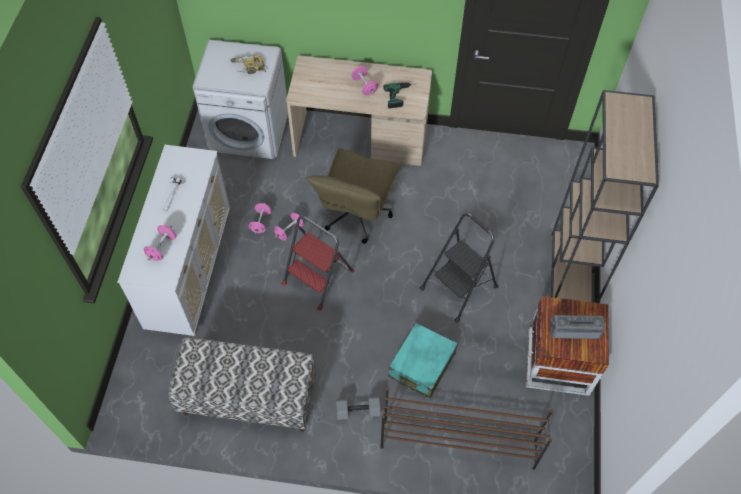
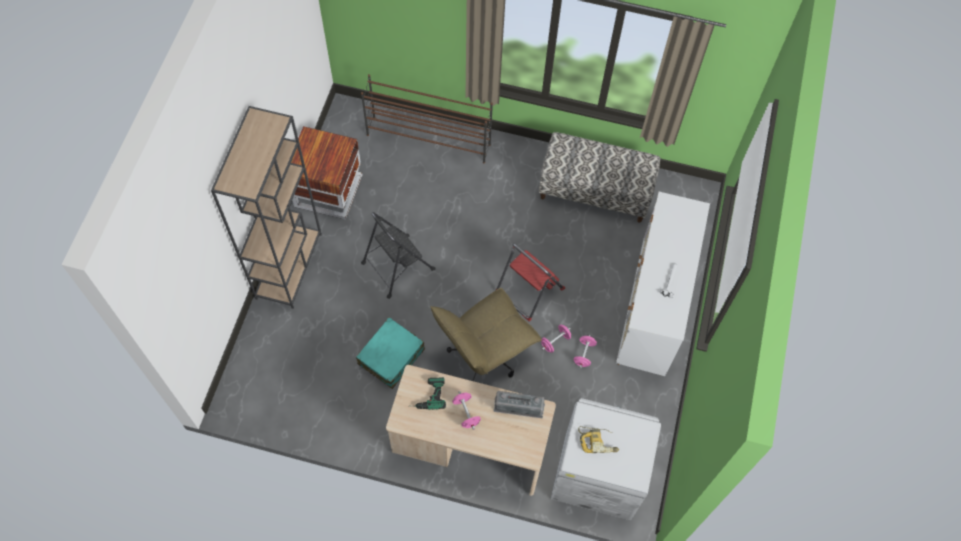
camera: 175 degrees left, 5 degrees up
(162, 248) = (674, 229): pink dumbbell -> none
(357, 213) = (485, 353): beige office chair -> beige office chair turned 150 degrees counterclockwise
(357, 412) = (505, 171): grey dumbbell -> none
(421, 365) = (446, 201): turquoise suitcase -> turquoise suitcase (391, 357)
(574, 329) = (321, 155): radio -> radio (518, 410)

